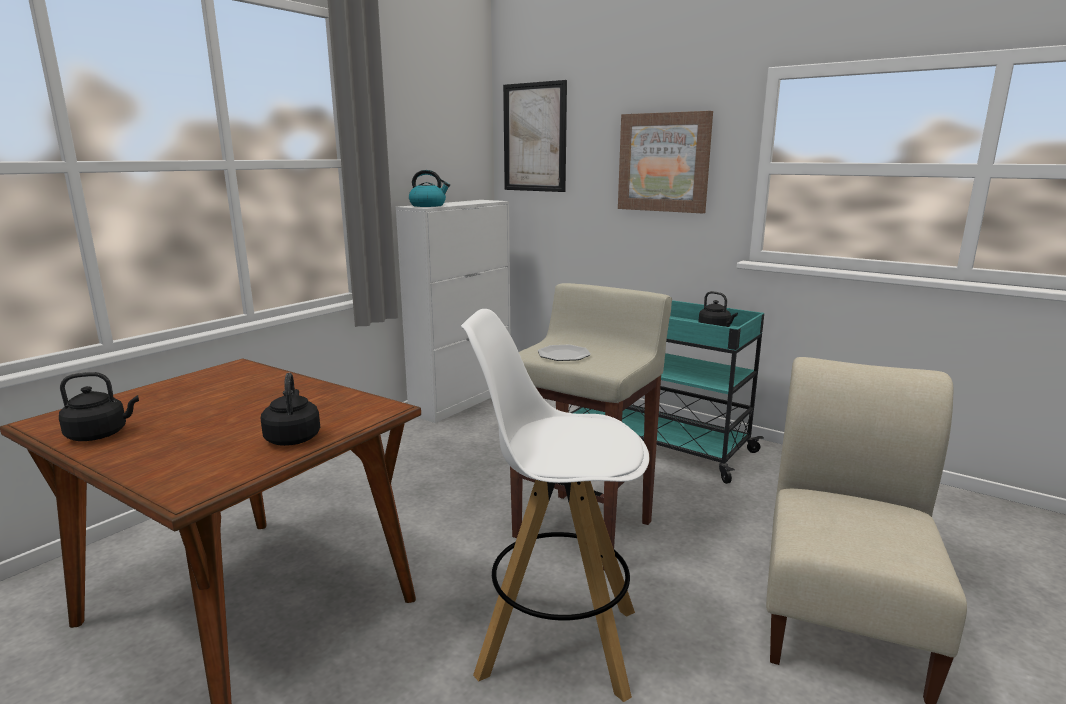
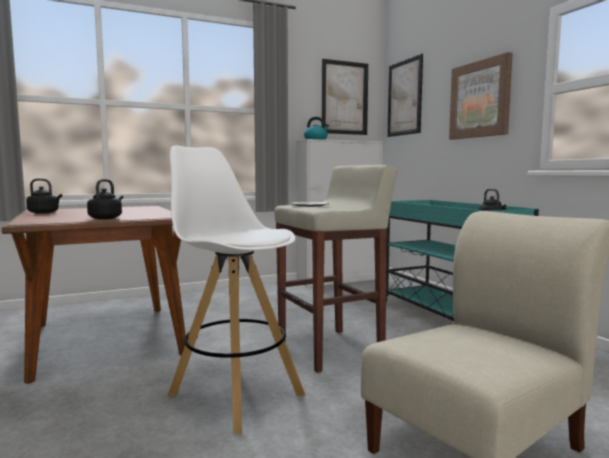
camera: 30 degrees right, 10 degrees down
(449, 133) = (344, 98): none -> picture

